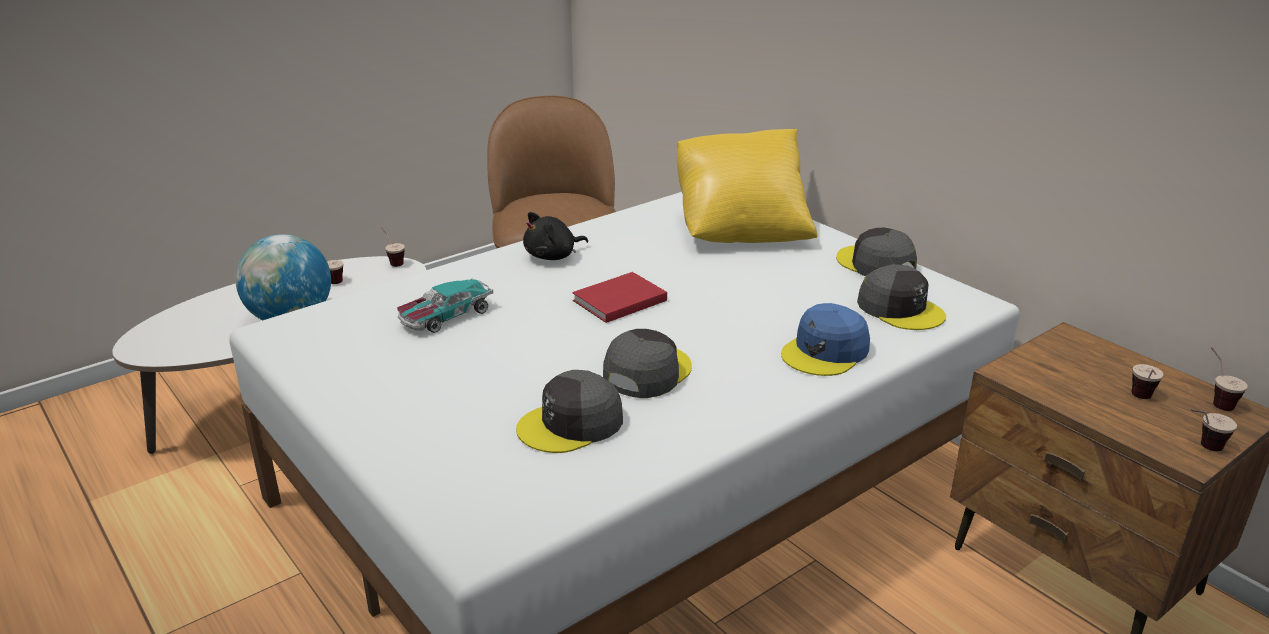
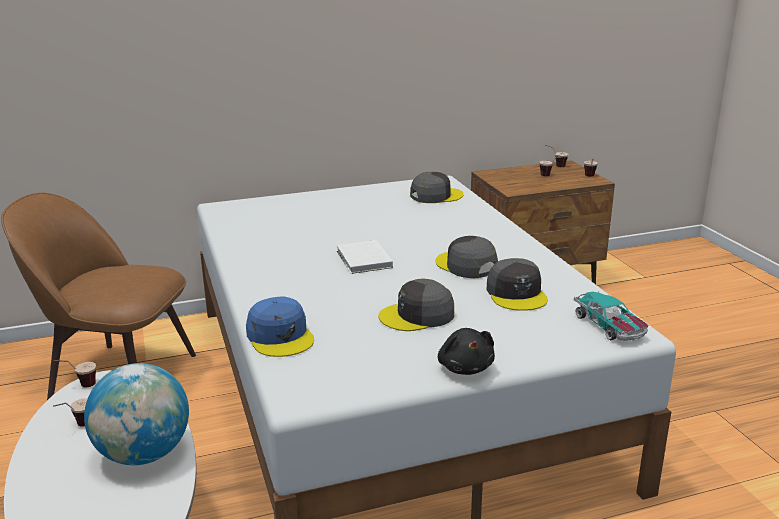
camera: 70 degrees left, 5 degrees down
(445, 316) = (336, 320): toy car -> toy car (609, 326)
(553, 256) = (269, 271): black plush toy -> black plush toy (465, 367)
(617, 301) = (363, 260): red book -> white book
(741, 229) = (291, 211): yellow pillow -> none
(826, 352) = (471, 220): blue cap -> blue cap (280, 336)
(875, 264) = (377, 190): grey cap -> grey cap (417, 315)

